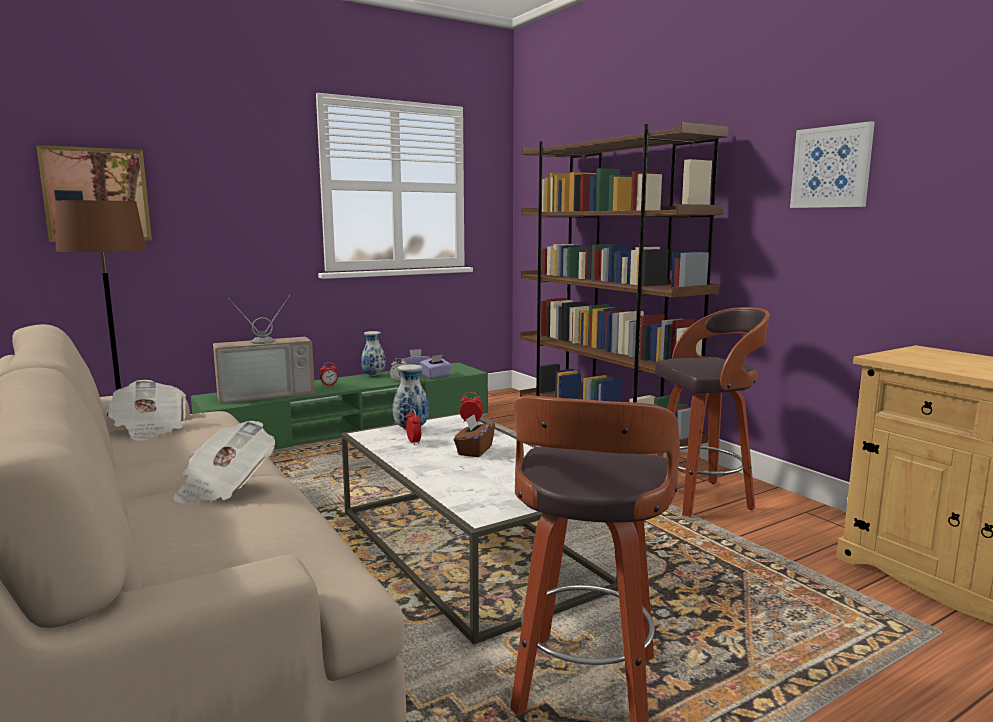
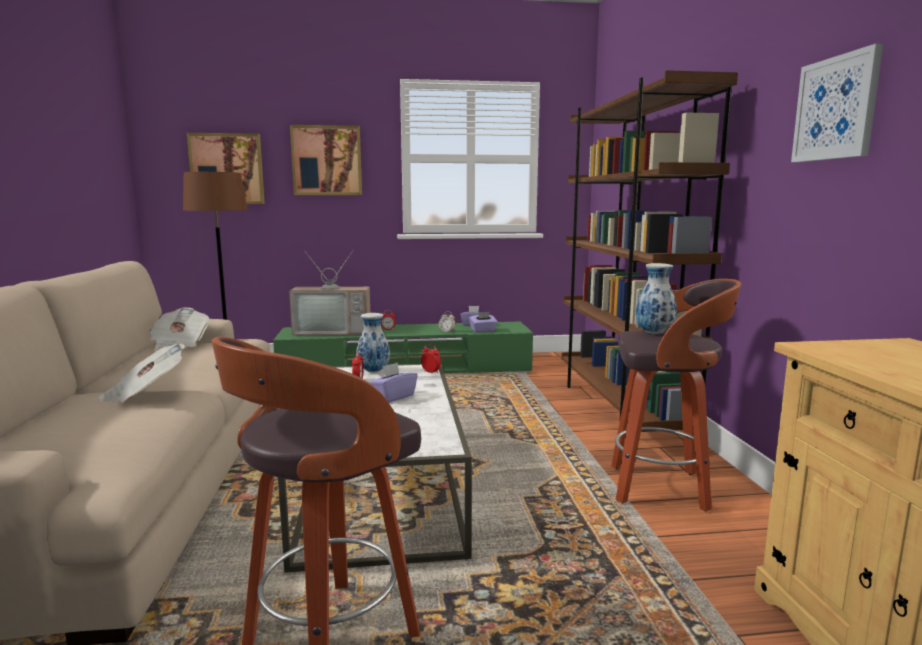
camera: 25 degrees right, 0 degrees up
(231, 186) = (327, 160): none -> picture
(374, 375) = (434, 325): vase -> vase (655, 333)
(474, 451) = (393, 397): brown tissue box -> purple tissue box

